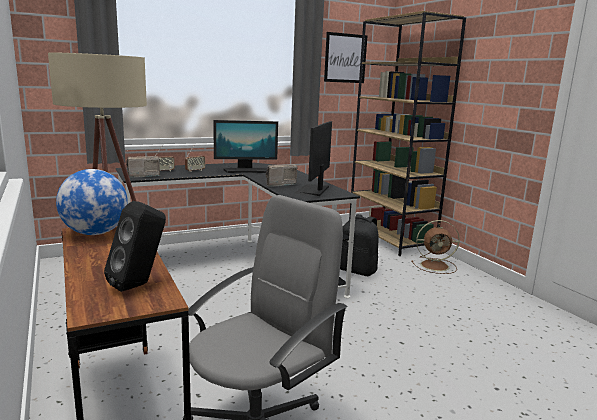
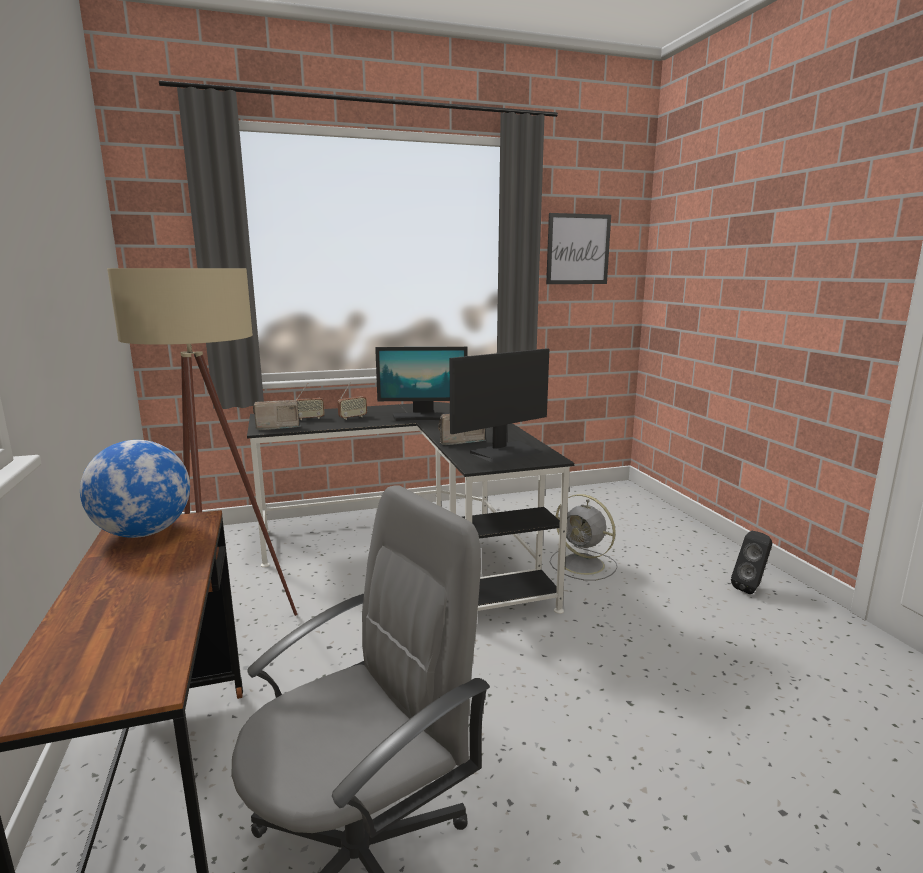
camera: 10 degrees right, 0 degrees up
(139, 285) = (137, 646): black speaker -> black speaker (751, 588)
(313, 190) = (506, 452): monitor -> monitor turned 150 degrees counterclockwise
(357, 270) = (584, 565): black backpack -> grey fan
(391, 238) = (646, 511): brown bookcase -> none
(436, 266) = (709, 560): brown fan -> none

